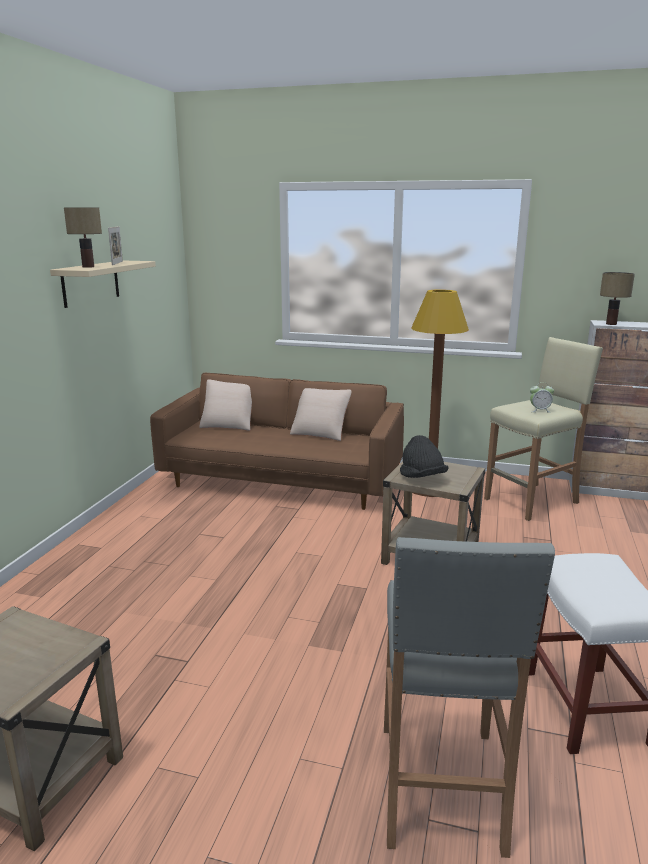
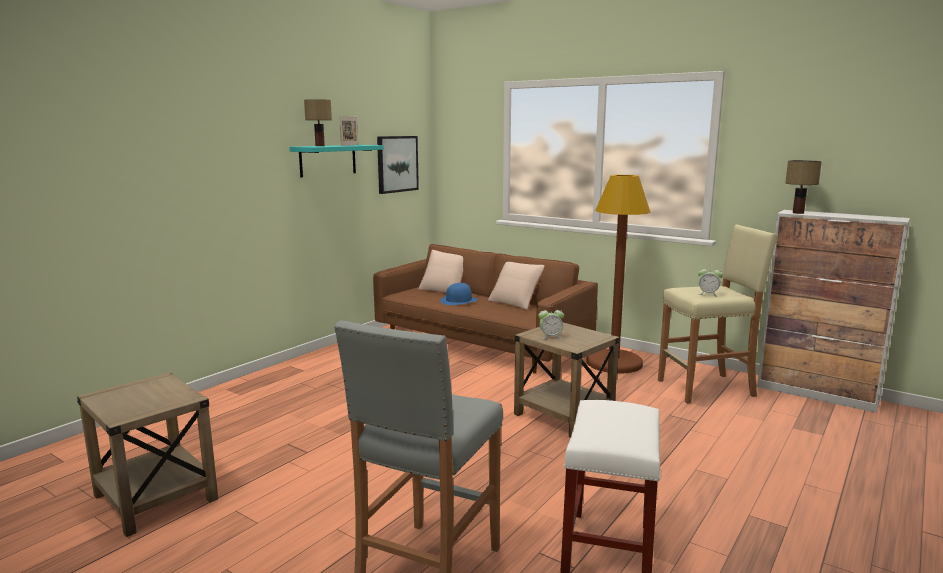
camera: 20 degrees right, 5 degrees down
(91, 283) = (328, 160): beige shelf -> turquoise shelf
(156, 280) = (397, 164): none -> picture
(259, 437) = (458, 300): none -> blue hat
(422, 478) = (550, 337): black hat -> alarm clock

